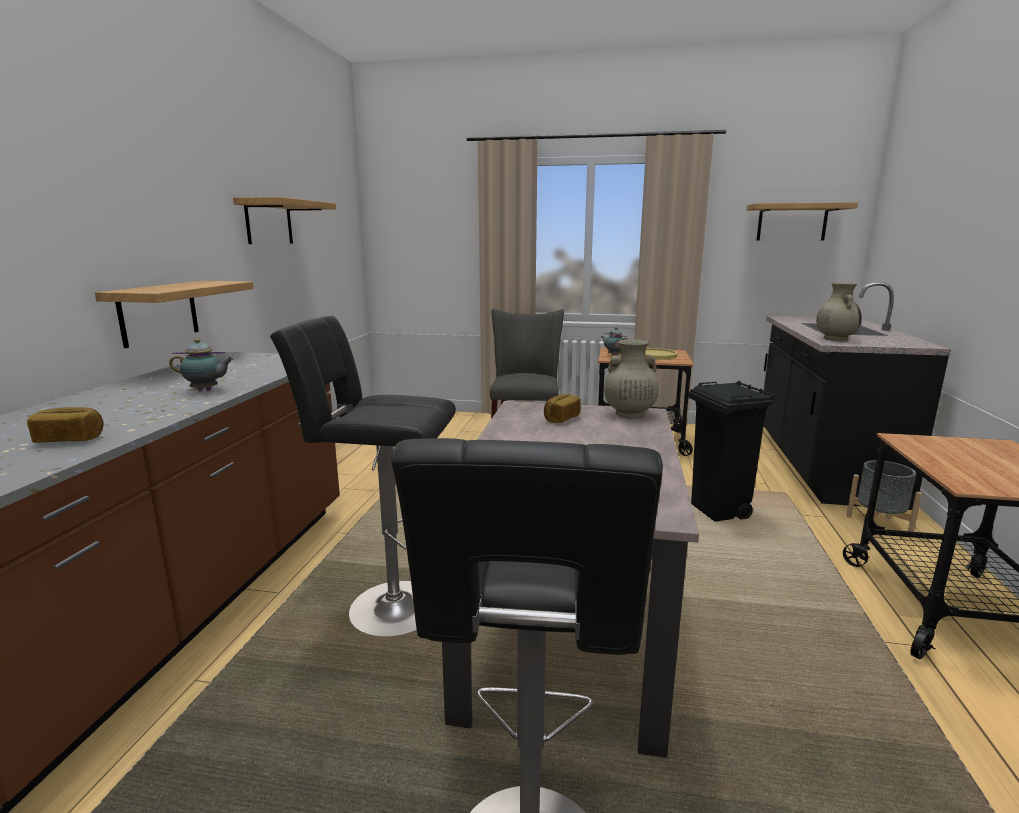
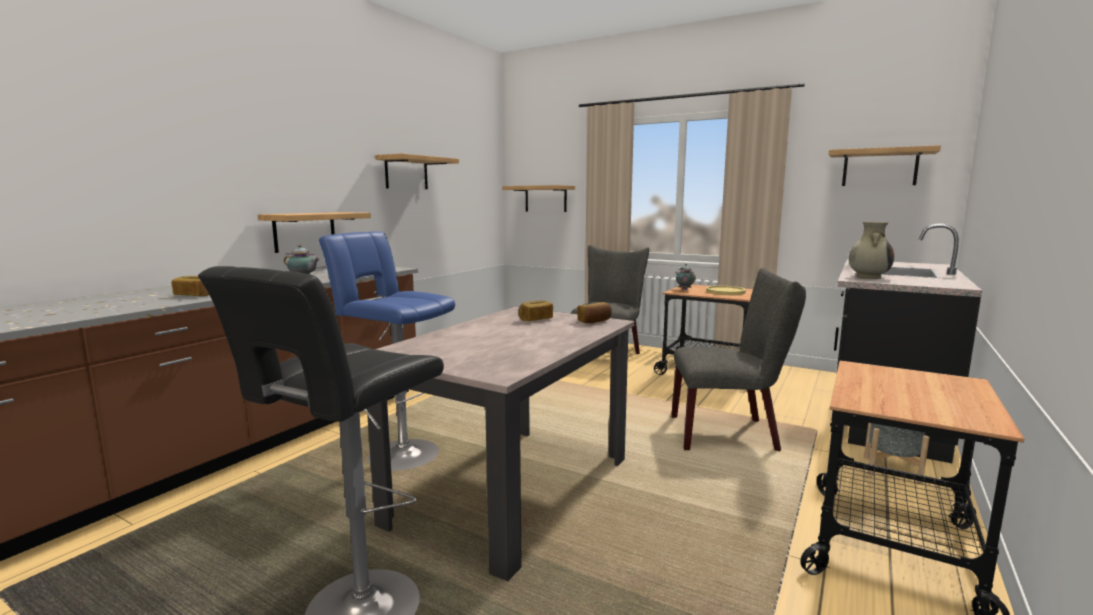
camera: 20 degrees right, 5 degrees down
(386, 607) = (399, 453): black stool -> blue stool
(423, 252) = (545, 198): none -> shelf
(629, 414) = (595, 321): beige vase -> bread
(719, 511) = (730, 434): black trash can -> grey chair

